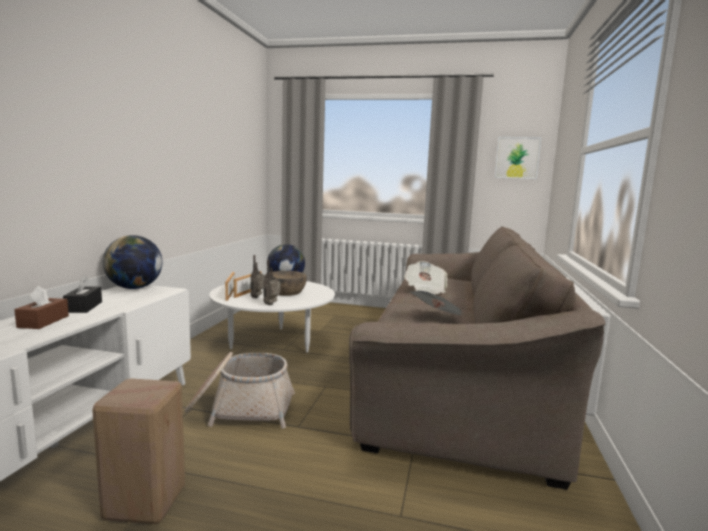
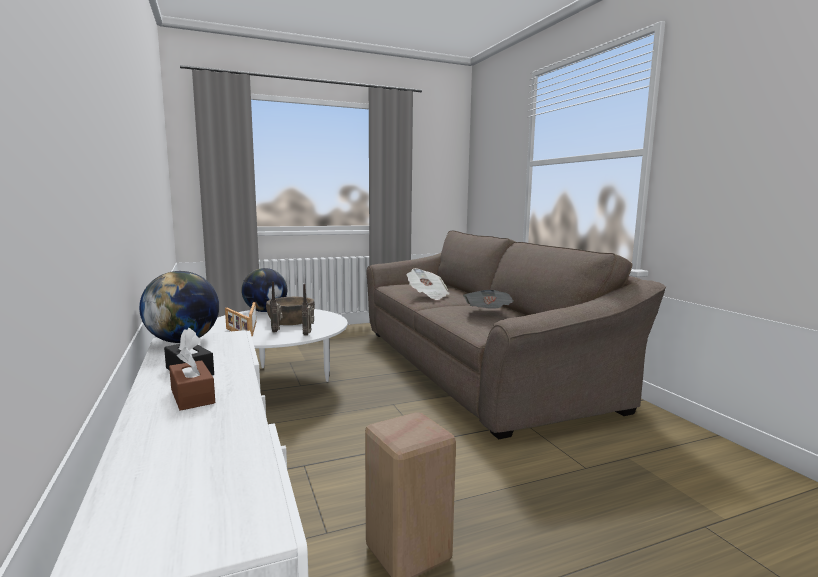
camera: 35 degrees left, 0 degrees up
(241, 408) = (352, 447): basket -> none
(517, 158) = (441, 168): picture -> none

